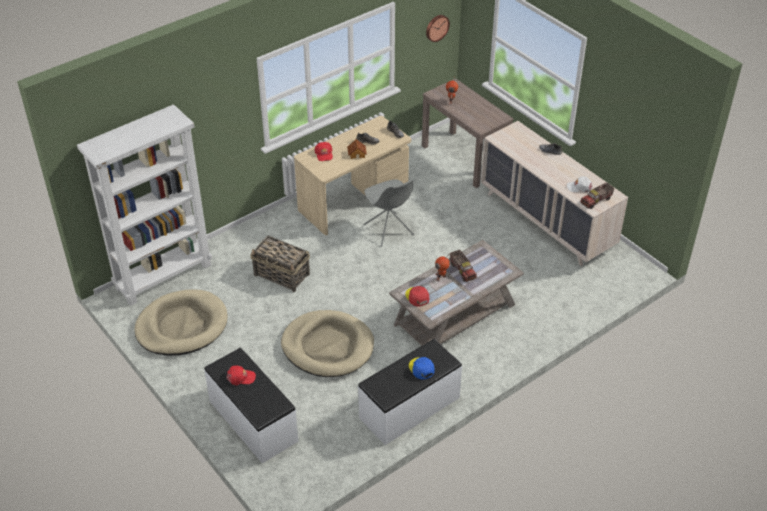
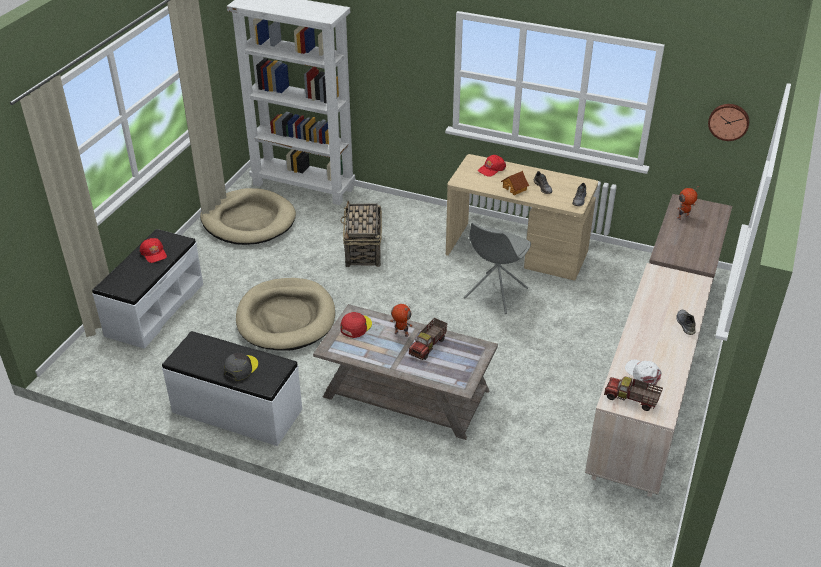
camera: 60 degrees right, 5 degrees down
(421, 369) = (240, 368): blue cap -> grey cap

